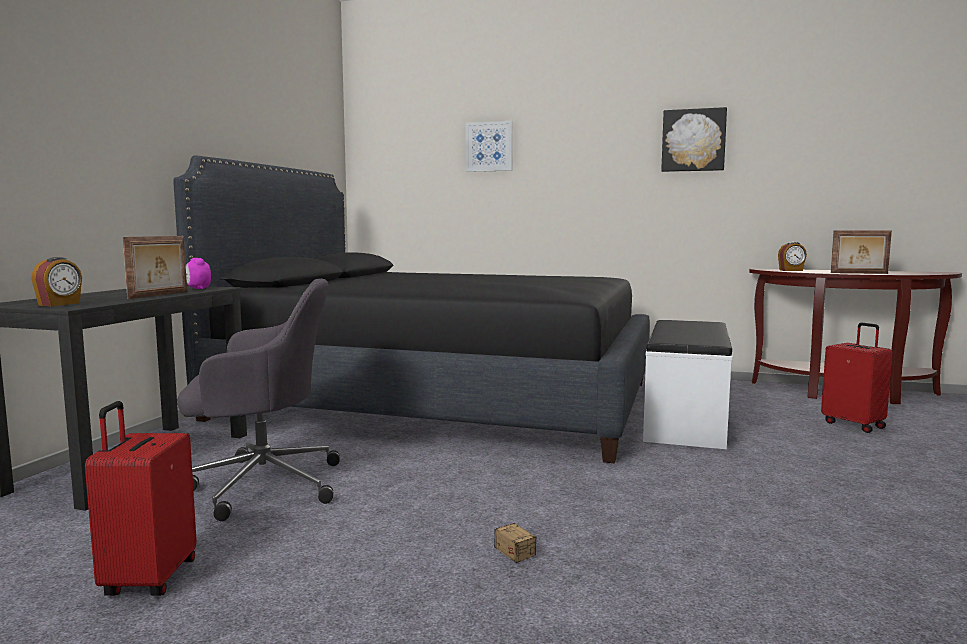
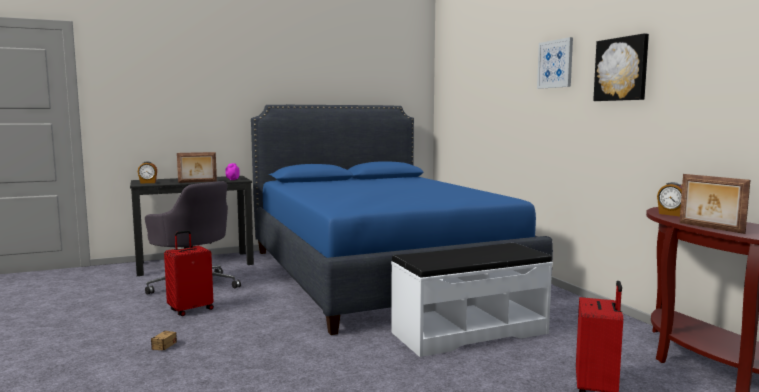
camera: 50 degrees right, 0 degrees up
(148, 579) = (85, 303): red suitcase -> red suitcase (190, 310)
(440, 400) = (380, 273): black bed -> blue bed
(489, 146) = (496, 80): picture -> picture (555, 64)

